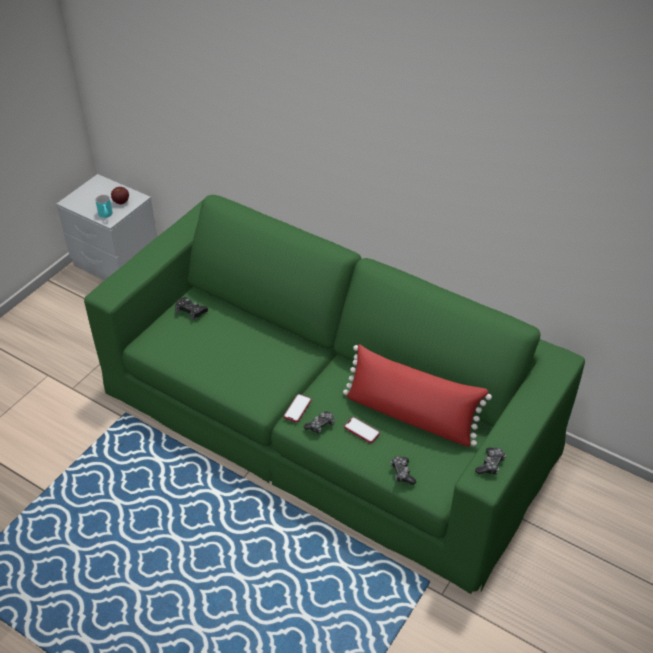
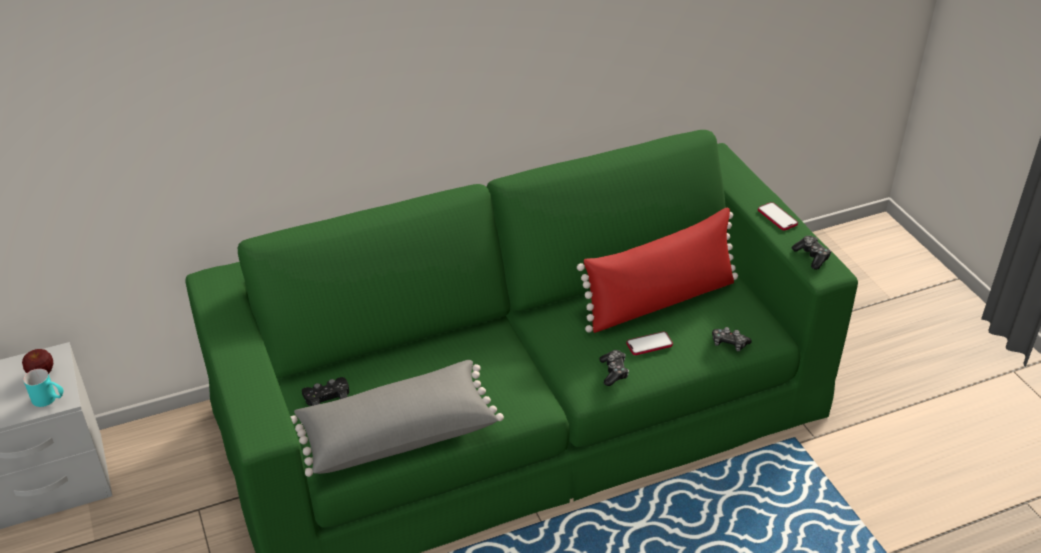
camera: 55 degrees left, 5 degrees down
(188, 355) = (397, 433): none -> grey pillow
(297, 408) = (572, 379): phone -> phone (777, 217)

